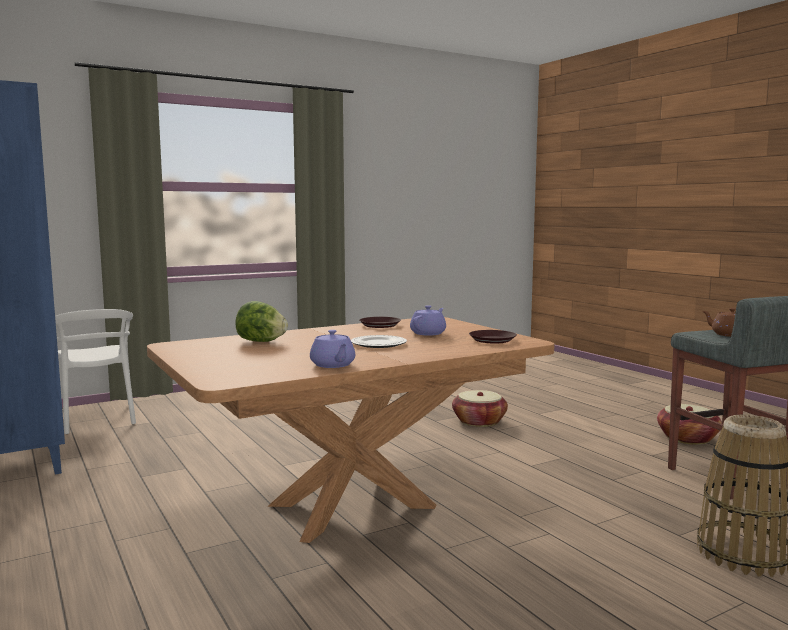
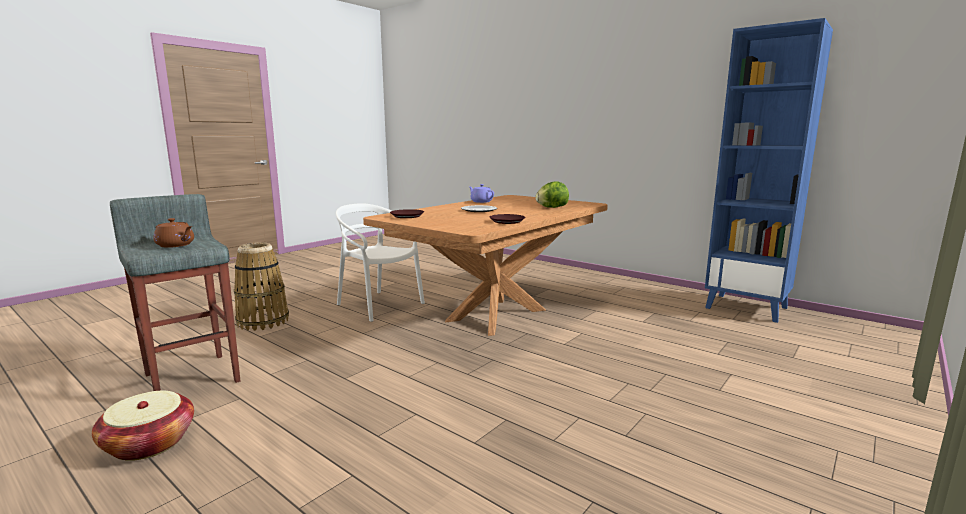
camera: 160 degrees right, 5 degrees up
(96, 418) = (853, 353): white chair -> white chair (379, 305)
(428, 333) = (457, 218): purple teapot -> none
(479, 421) = (445, 429): basket -> none

